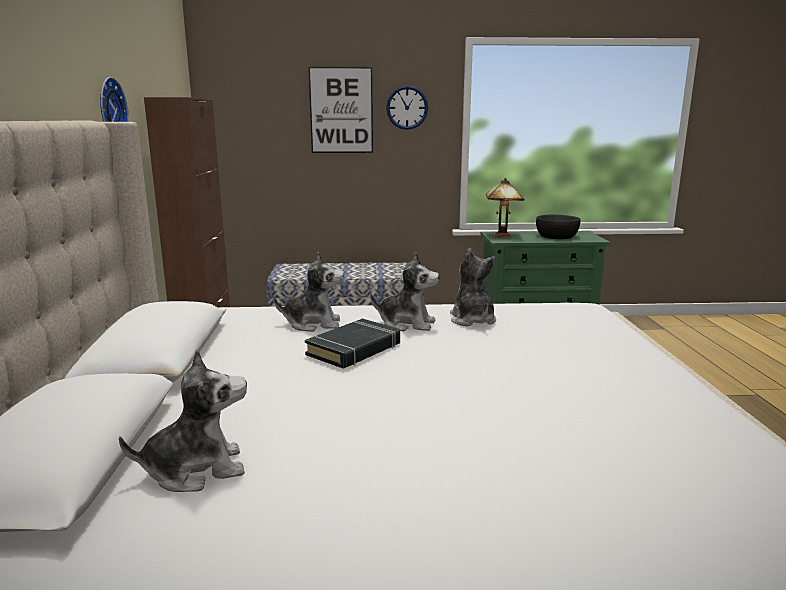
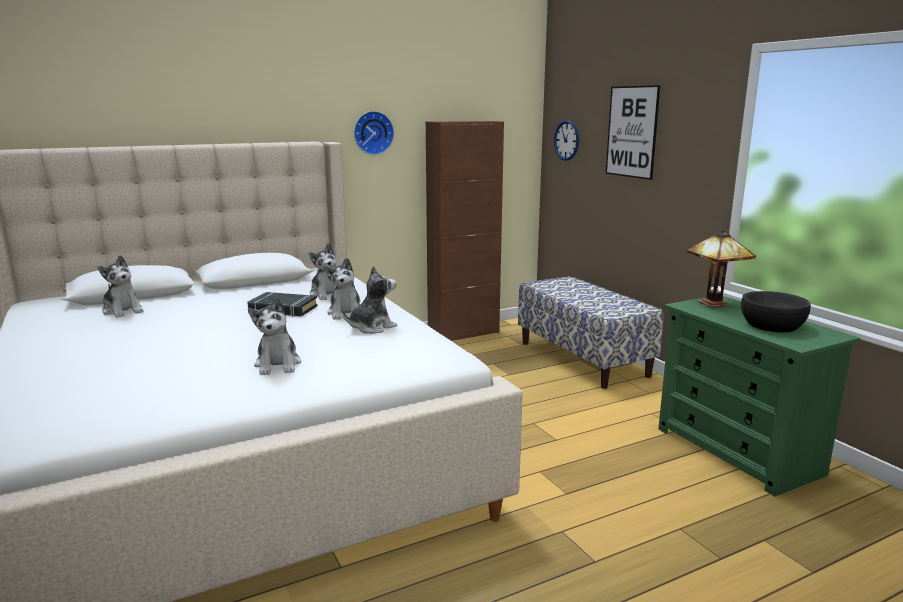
camera: 65 degrees right, 0 degrees up
(407, 107) = (686, 131): wall clock -> wall clock (566, 140)
(578, 369) = (278, 364): none -> plush toy

